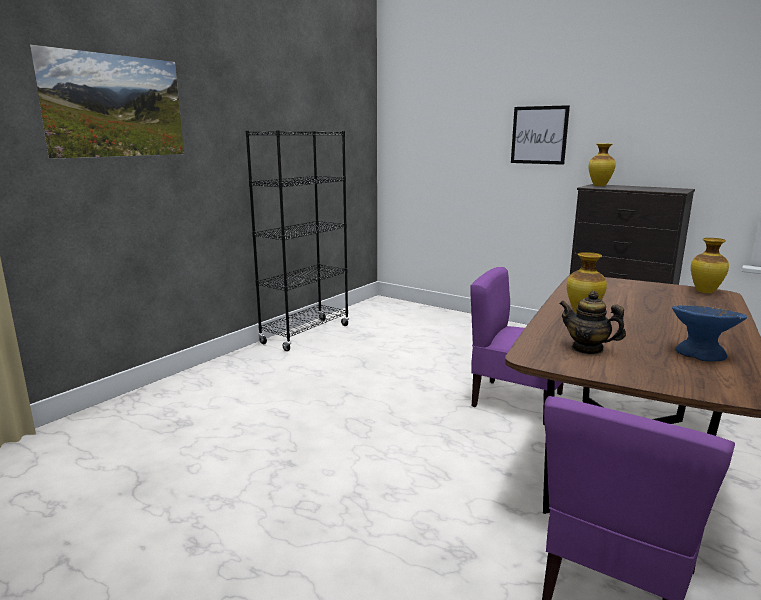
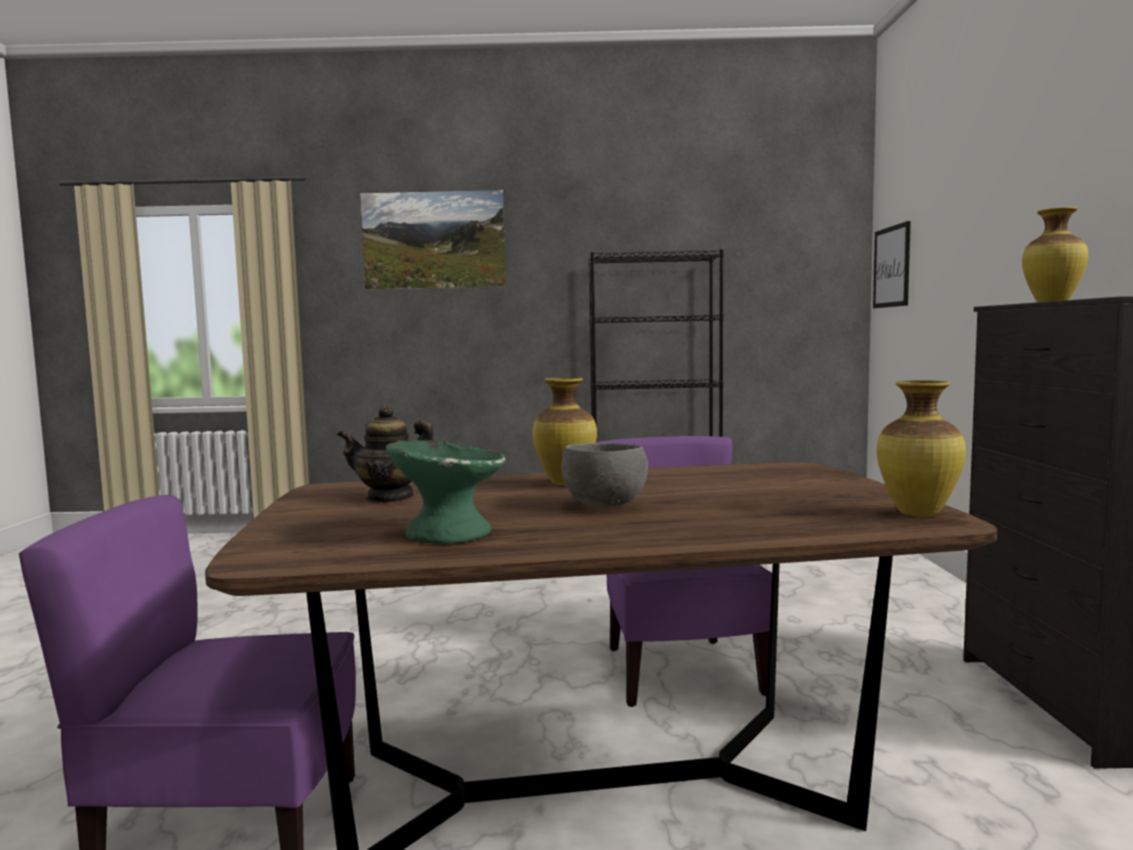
camera: 55 degrees right, 10 degrees down
(539, 135) = (1028, 217): picture -> picture (891, 267)
(587, 349) = (390, 498): teapot -> teapot turned 90 degrees counterclockwise
(651, 319) = (606, 505): none -> grey bowl
(700, 353) = (448, 533): blue bowl -> green bowl

